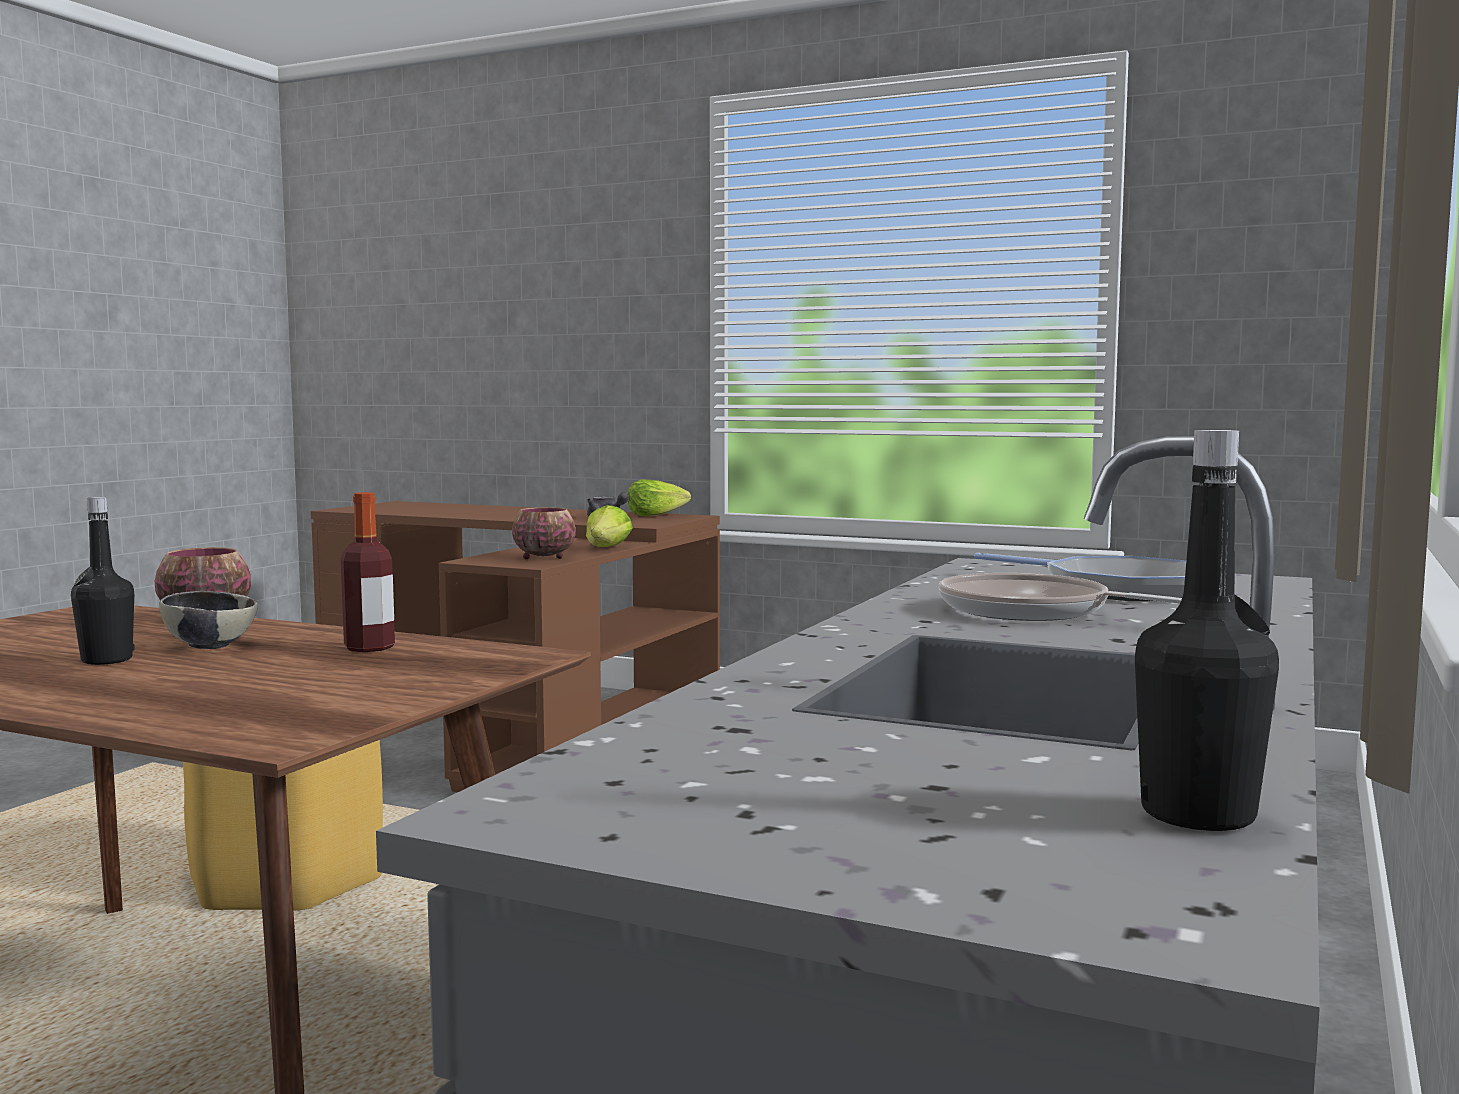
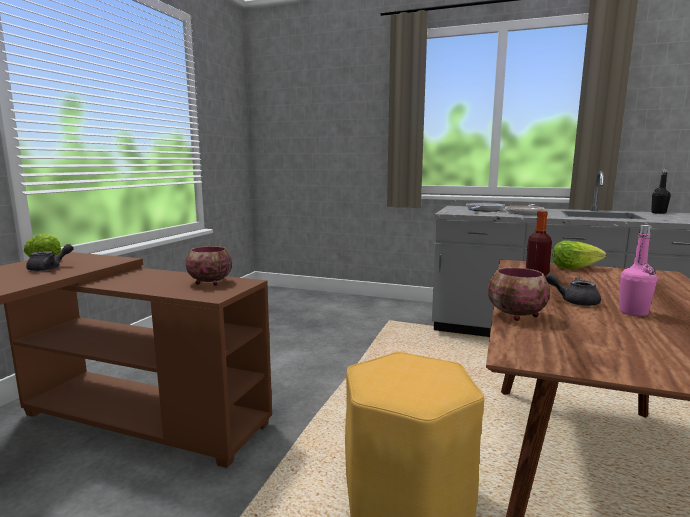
camera: 95 degrees left, 5 degrees up
(107, 660) = (633, 312): black bottle -> pink bottle
(210, 646) = (574, 301): bowl -> grey teapot
(607, 548) = (167, 274): lettuce -> lettuce (574, 268)

